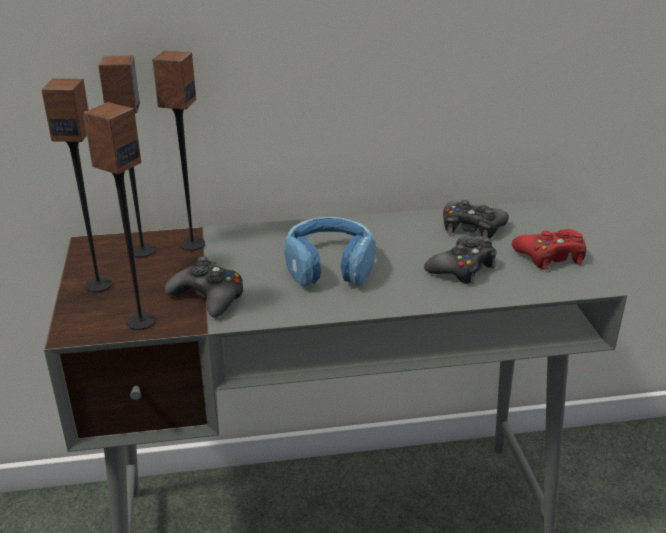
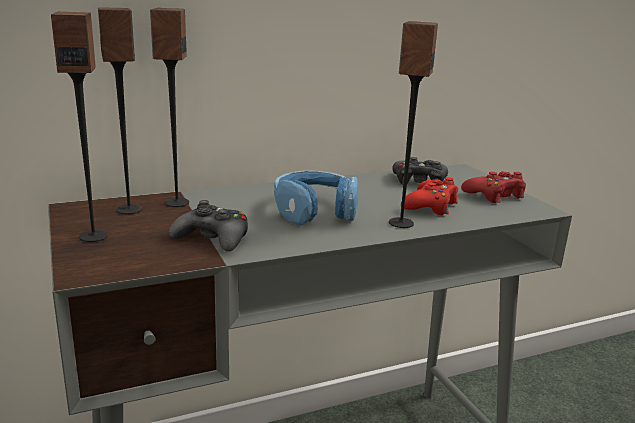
camera: 15 degrees left, 10 degrees down
(140, 321) = (151, 260): speaker -> speaker (400, 223)
(462, 268) = (430, 206): black game controller -> red game controller

